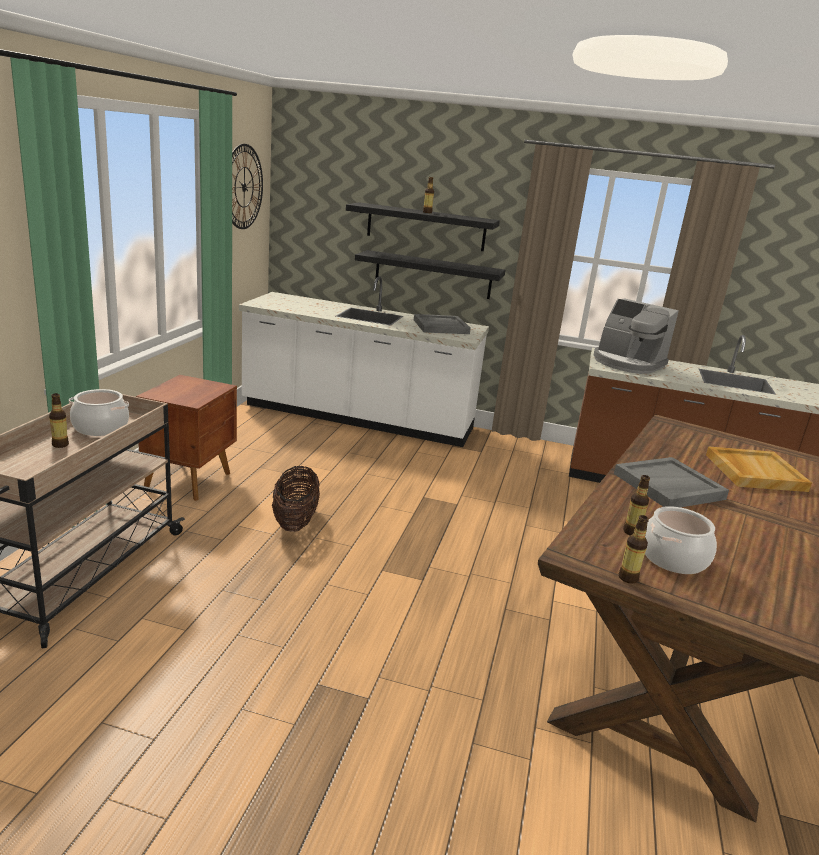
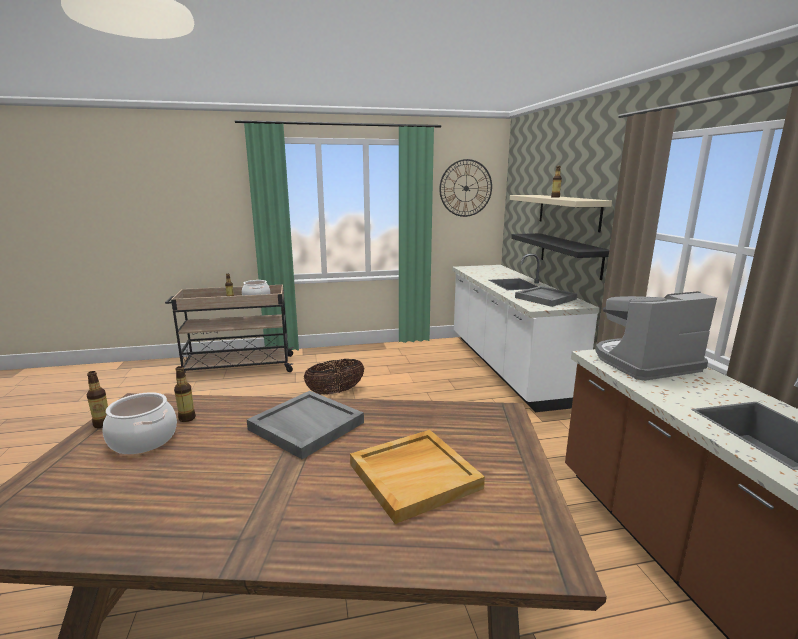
camera: 65 degrees right, 5 degrees down
(190, 480) = (347, 357): brown nightstand -> none
(426, 227) = (568, 211): black shelf -> beige shelf
(627, 363) = (644, 363): coffee machine -> coffee machine turned 60 degrees clockwise

